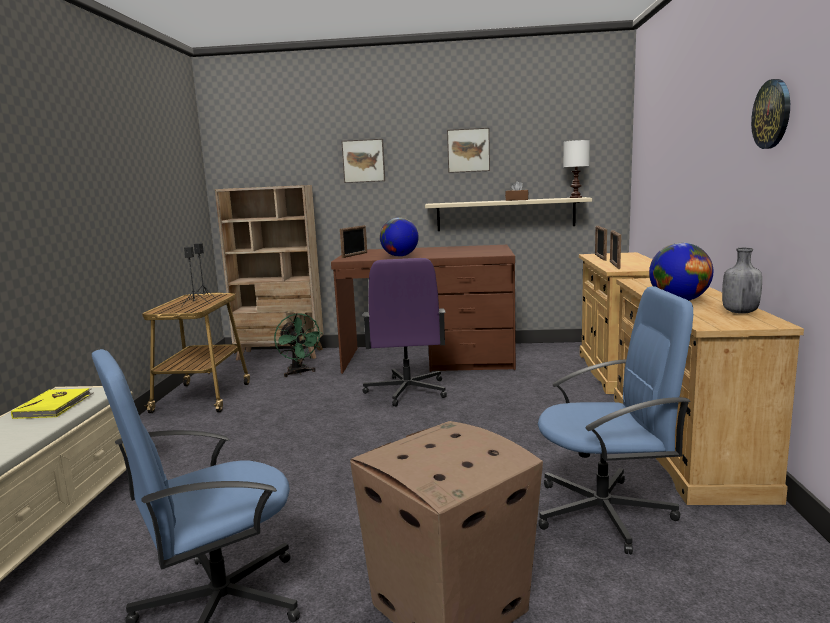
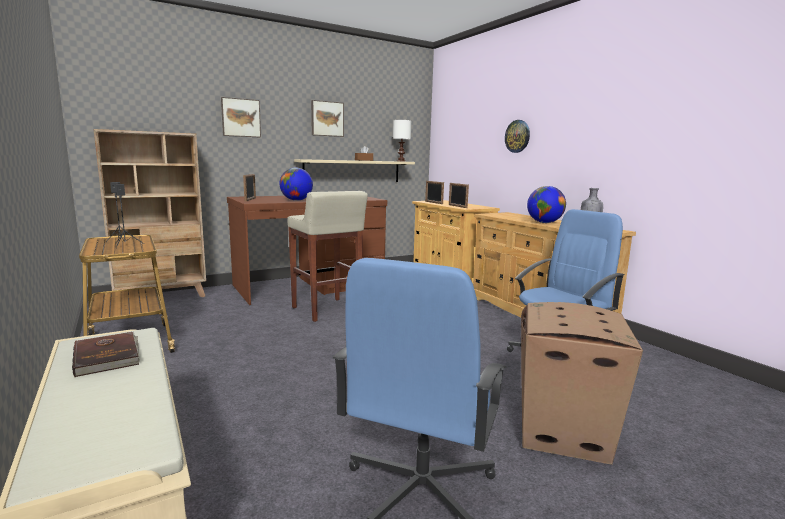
camera: 35 degrees left, 0 degrees up
(54, 406) = (108, 356): yellow book -> brown book
(299, 373) = (207, 309): green fan -> none
(406, 391) = (327, 310): purple office chair -> beige stool
(772, 114) = (599, 110): wall clock -> wall clock (517, 136)

